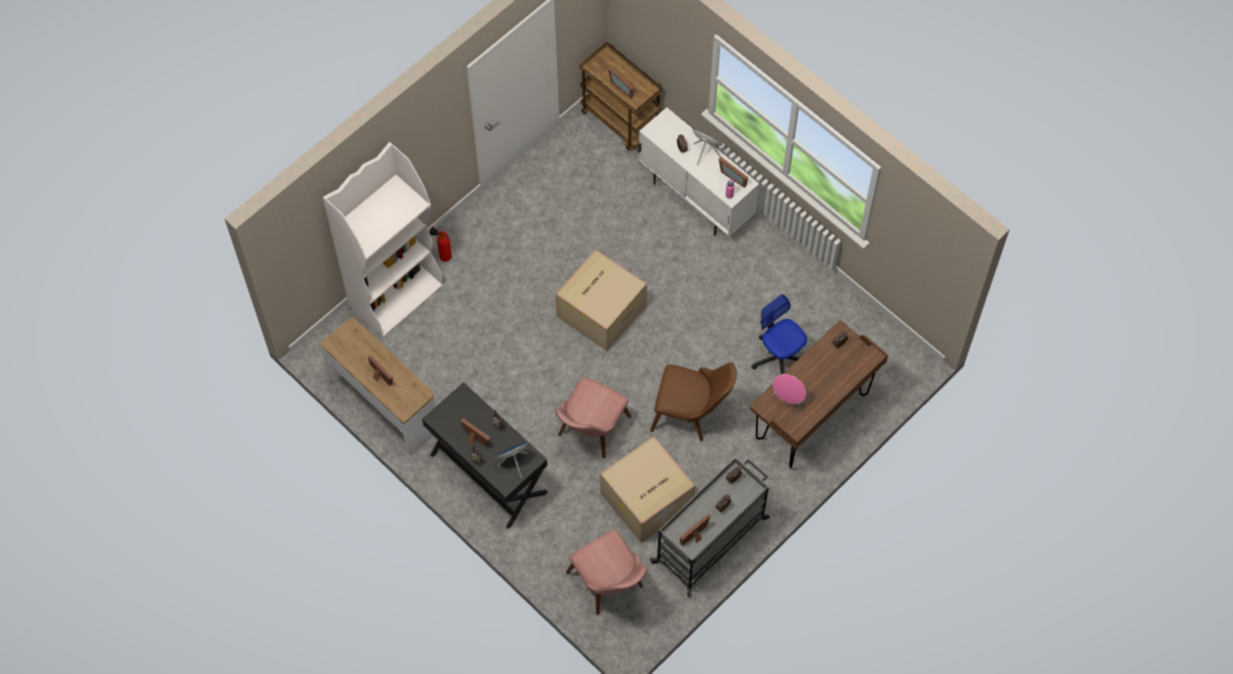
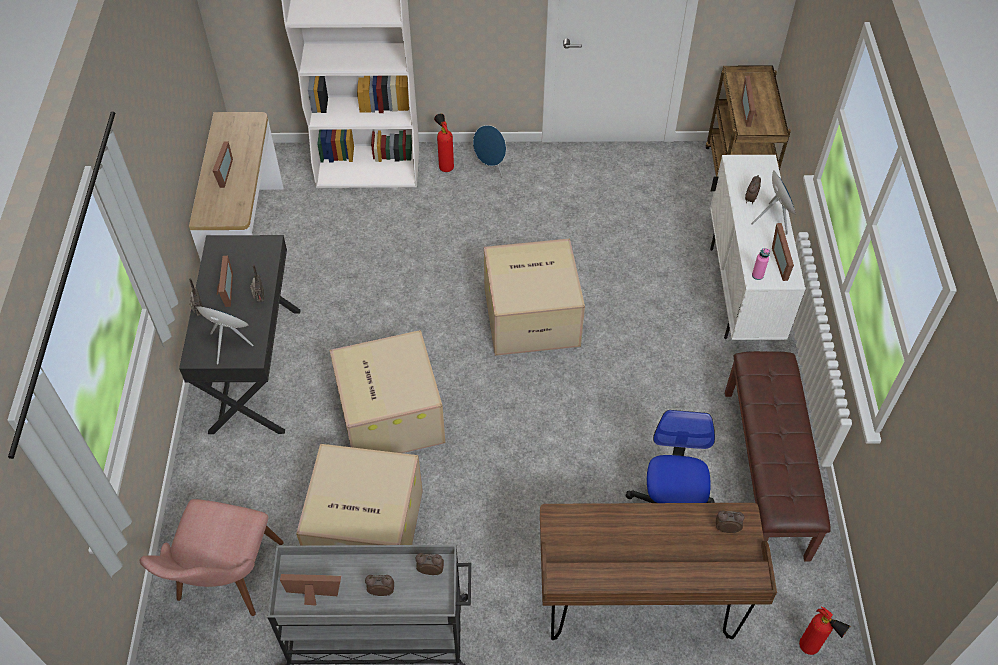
camera: 45 degrees right, 10 degrees down
(472, 234) = (491, 168): none -> blue speaker
(589, 433) = (388, 414): pink chair -> cardboard box
(692, 413) = (510, 485): brown chair -> none
(788, 399) = (593, 537): pink speaker -> none
(805, 296) = (766, 472): none -> brown bench
(904, 367) = (813, 649): none -> fire extinguisher

